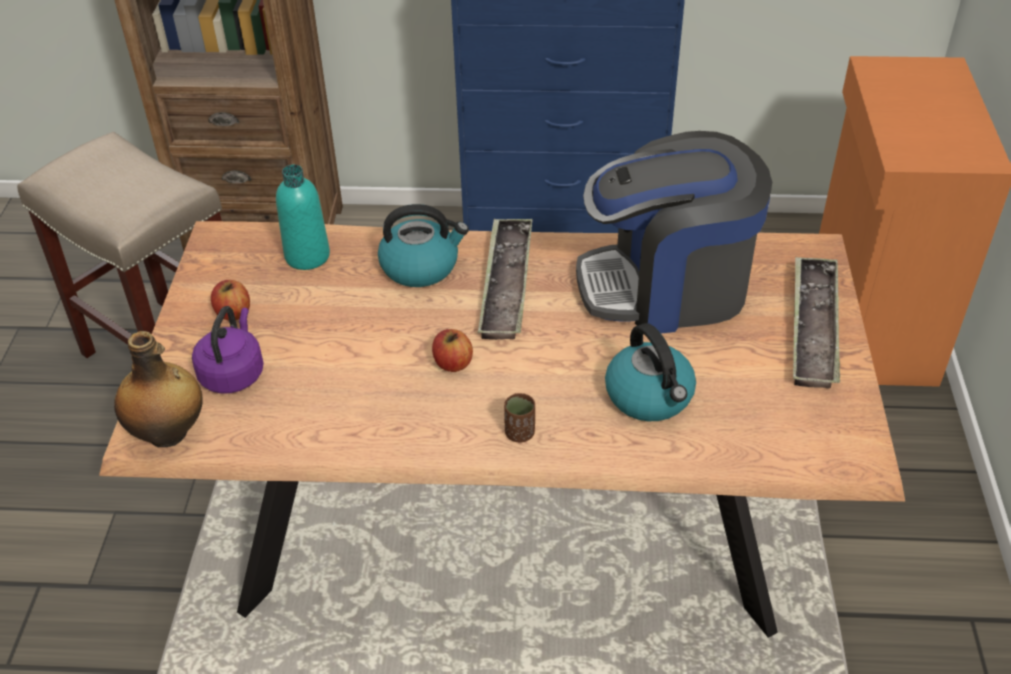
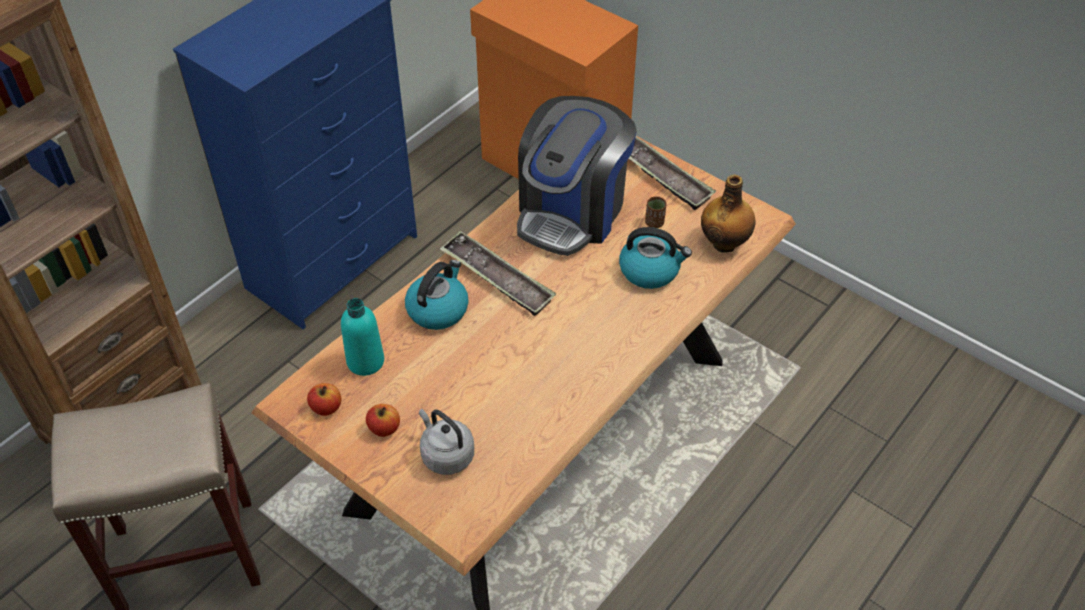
camera: 55 degrees left, 5 degrees up
(169, 433) = (472, 514): bottle -> bottle (725, 243)
(233, 373) = (446, 455): purple kettle -> grey kettle
(453, 363) = (542, 340): apple -> apple (326, 407)
(520, 433) = (628, 341): brown cup -> brown cup (654, 223)

